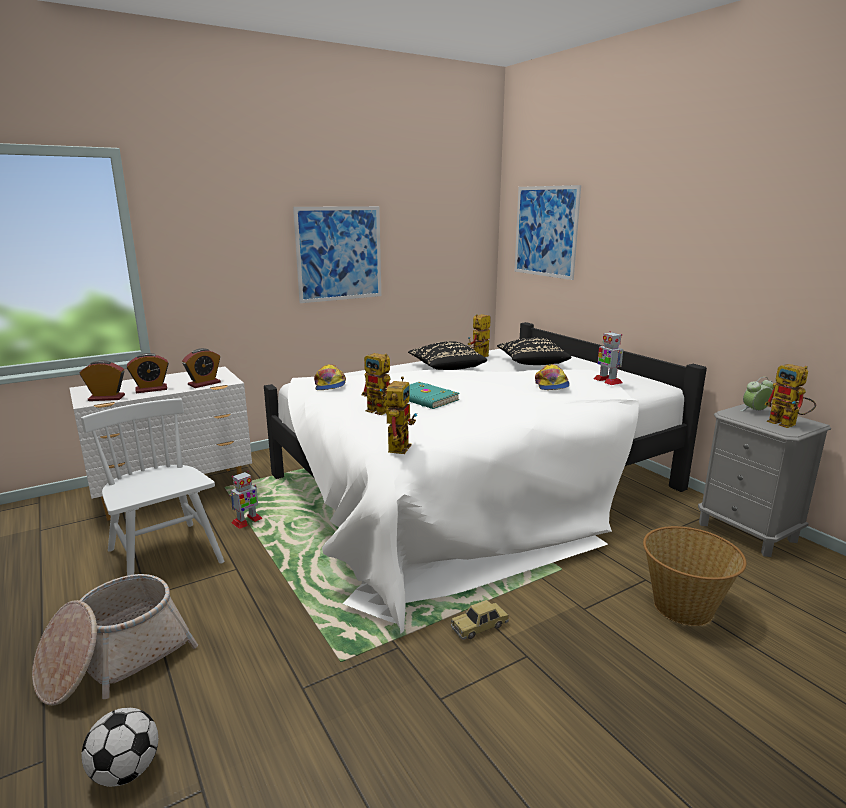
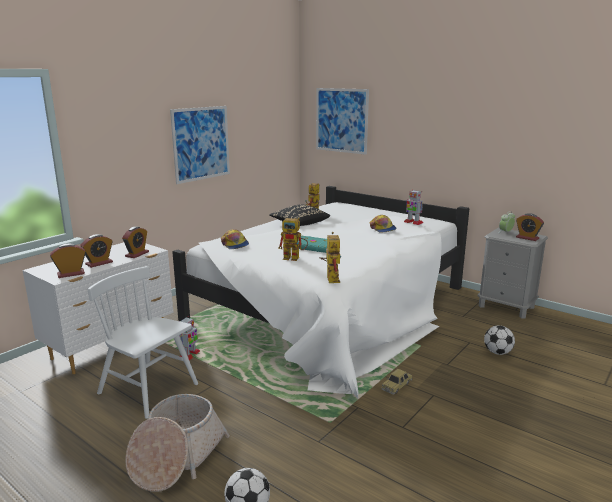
camera: 20 degrees left, 0 degrees up
(531, 363) = (352, 215): black pillow -> none
(683, 606) = (497, 352): basket -> football
(788, 424) = (527, 238): toy robot -> alarm clock

